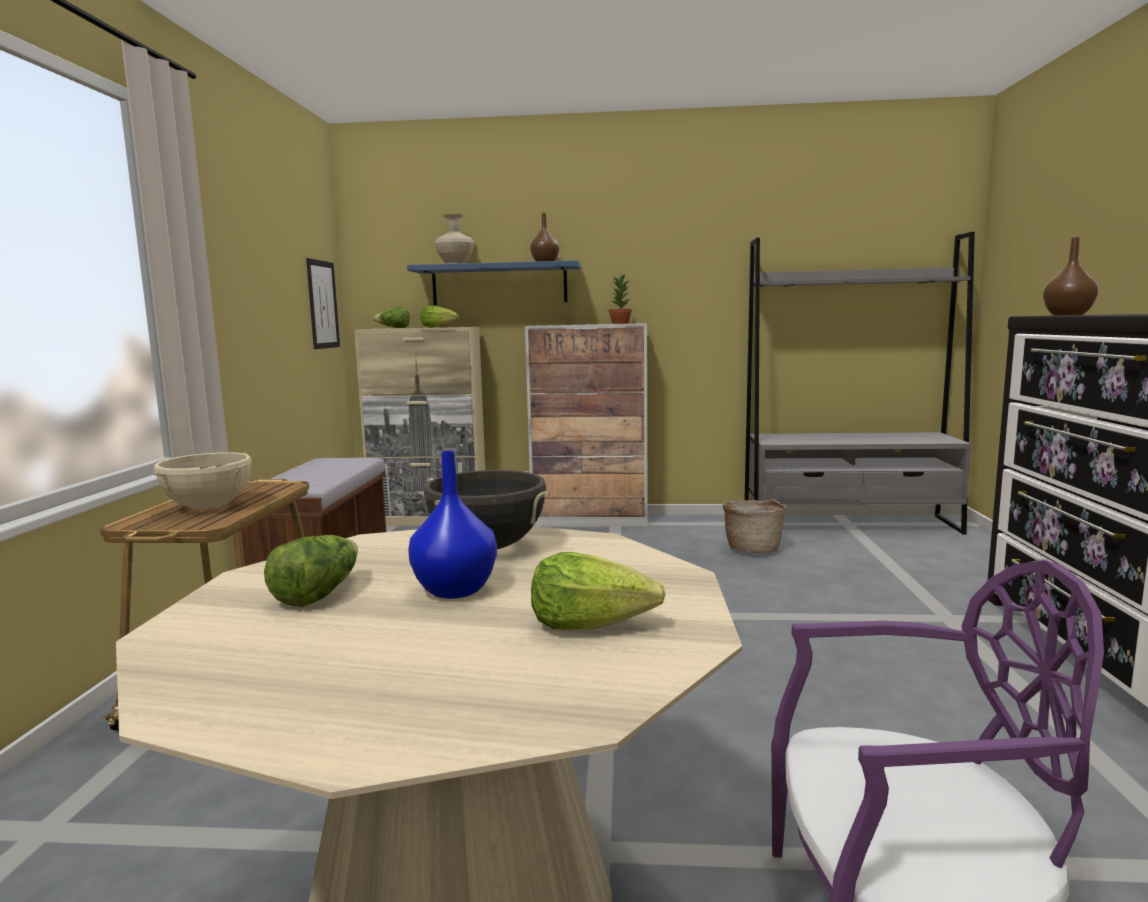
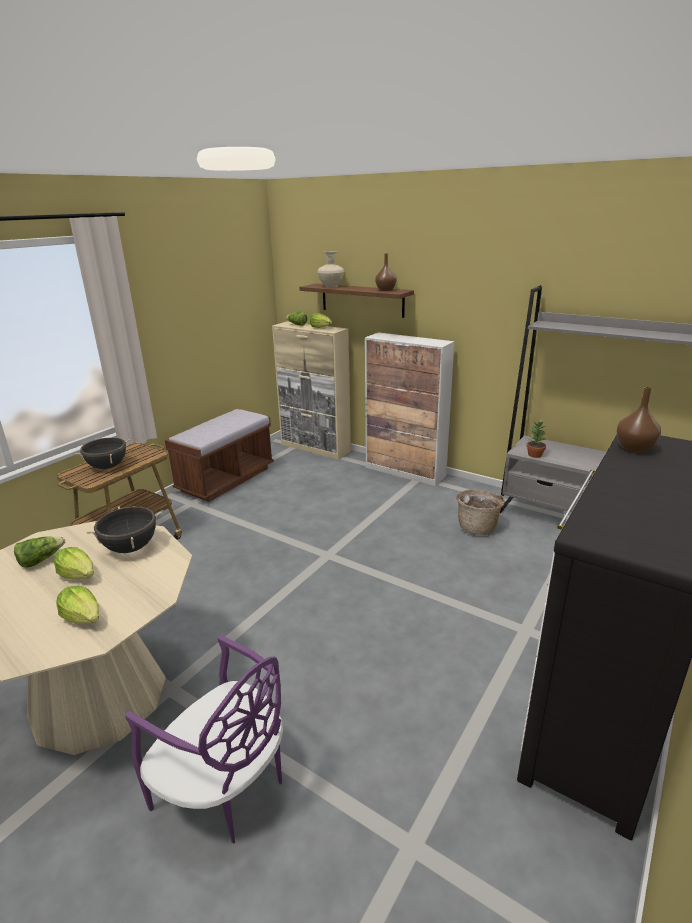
camera: 30 degrees right, 15 degrees up
(209, 507) = (107, 467): beige cooking pot -> black cooking pot
(323, 304) = (253, 309): picture -> none
(454, 589) = (79, 575): blue vase -> lettuce
(499, 284) = (362, 300): blue shelf -> brown shelf
(620, 323) = (428, 343): potted plant -> potted plant (534, 455)

